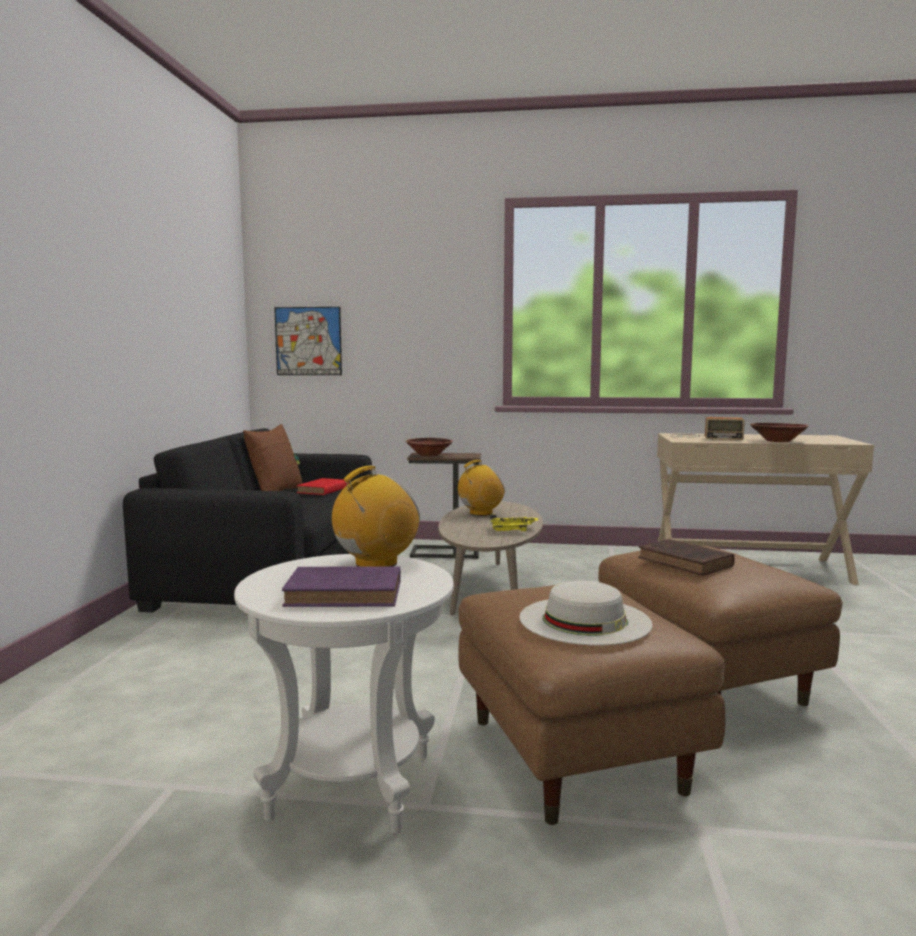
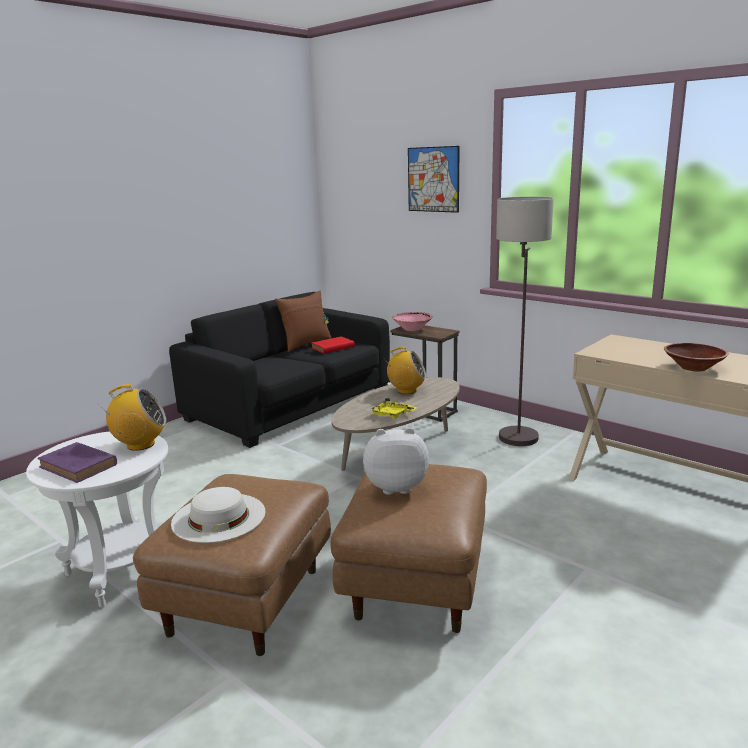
camera: 35 degrees right, 10 degrees up
(308, 341) = (354, 220): picture -> picture (433, 179)
(429, 455) = (412, 328): brown bowl -> pink bowl
(577, 561) = (516, 442): none -> grey floor lamp
(687, 563) = (396, 487): brown book -> plush toy
(703, 437) = (631, 349): radio -> none

